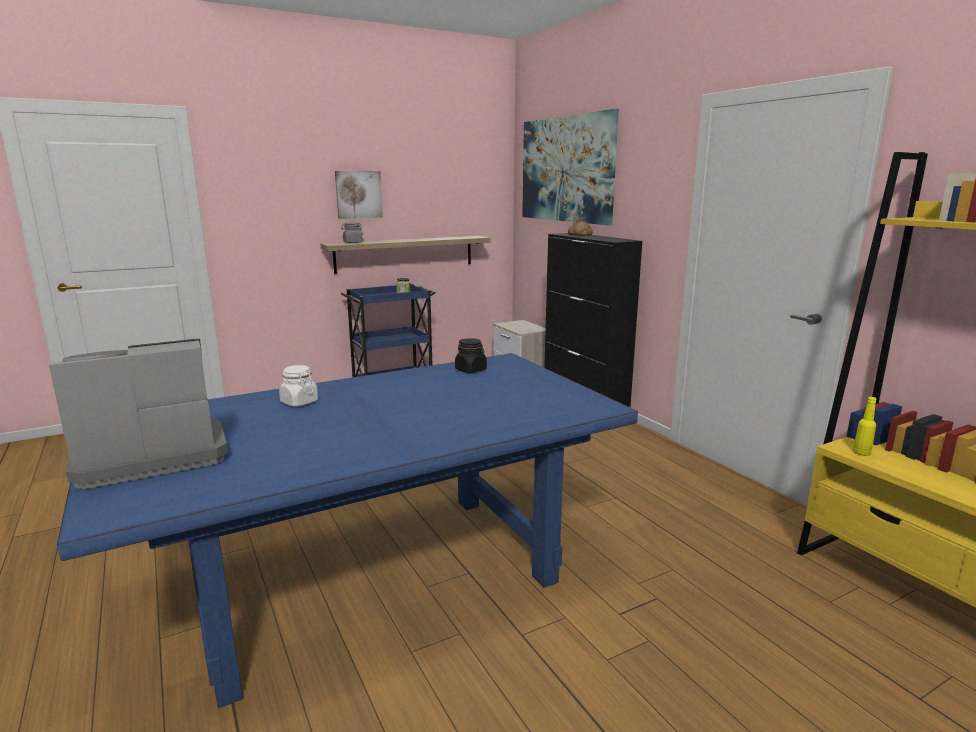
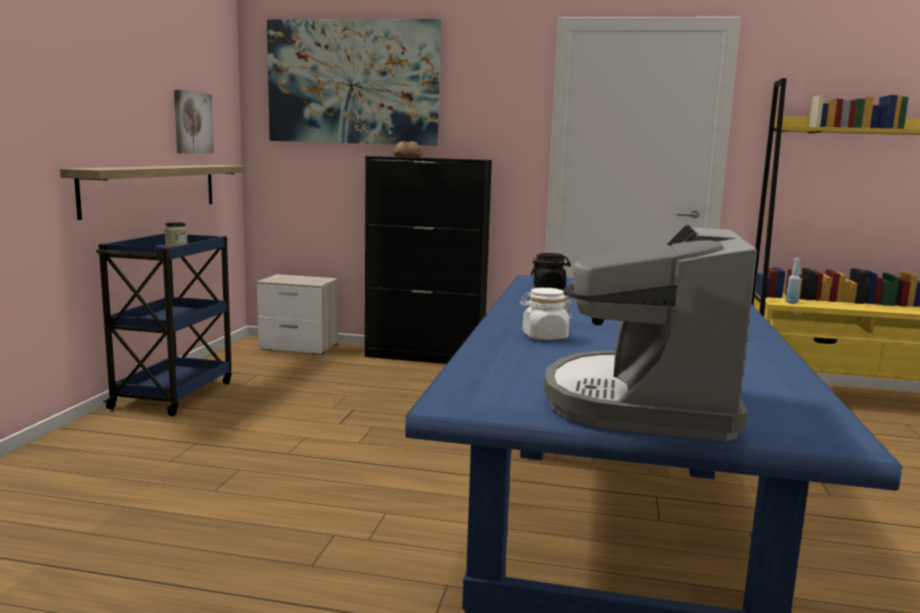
camera: 50 degrees left, 5 degrees down
(352, 242) = (111, 168): grey jar -> none
(358, 194) = (102, 92): picture -> picture (192, 123)
(861, 453) = (791, 302): yellow bottle -> blue bottle

